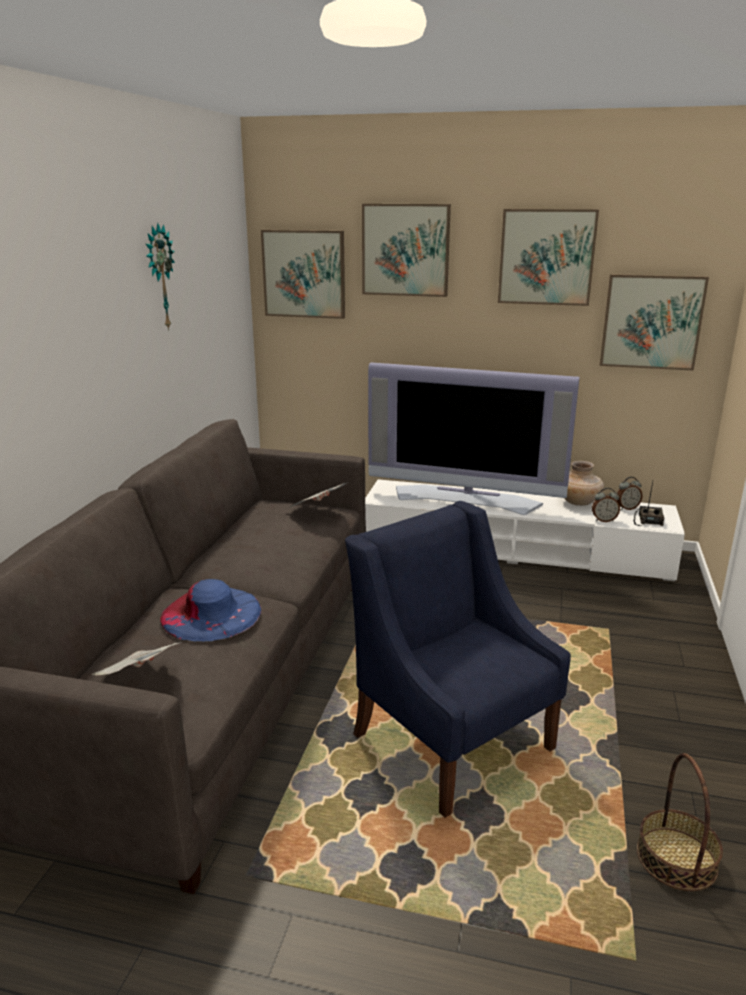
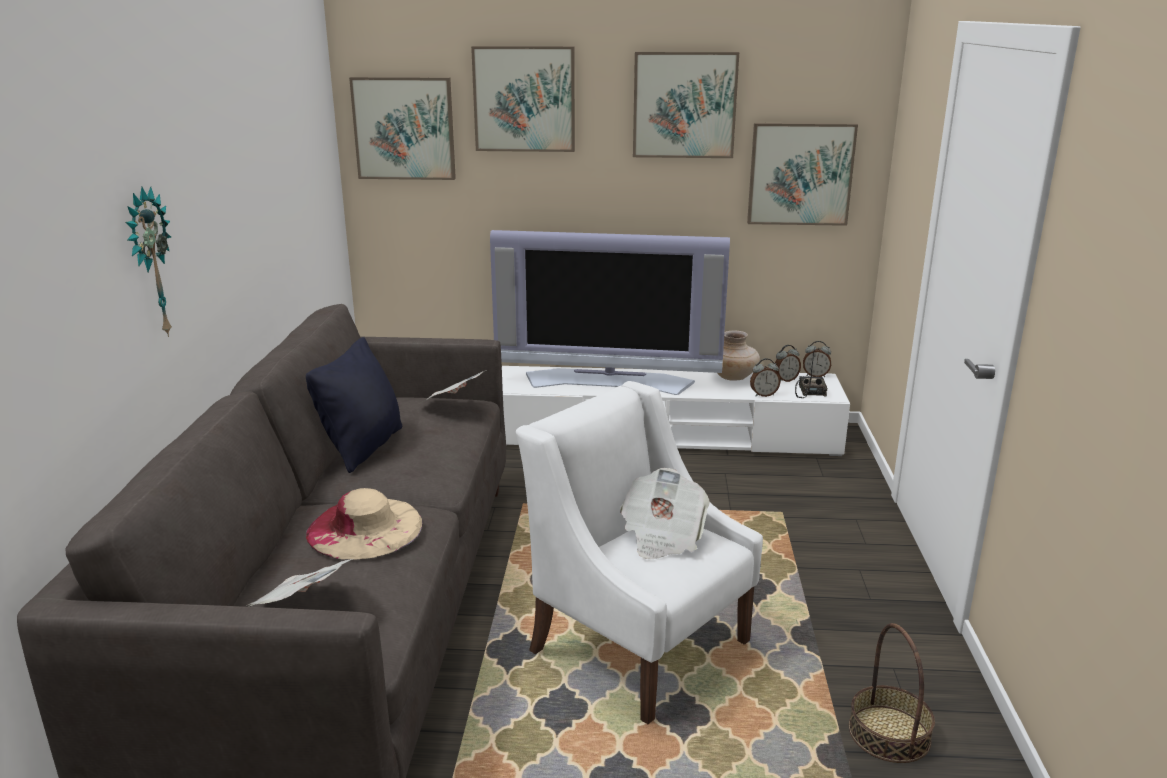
camera: 10 degrees left, 0 degrees up
(159, 277) = (249, 140): wall clock -> wall clock (149, 263)
(211, 614) = (365, 528): blue hat -> beige hat
(232, 542) = (363, 448): none -> black pillow
(451, 740) = (638, 644): blue armchair -> white armchair
(475, 645) = (662, 536): none -> newspaper
(656, 506) = (815, 375): none -> alarm clock

